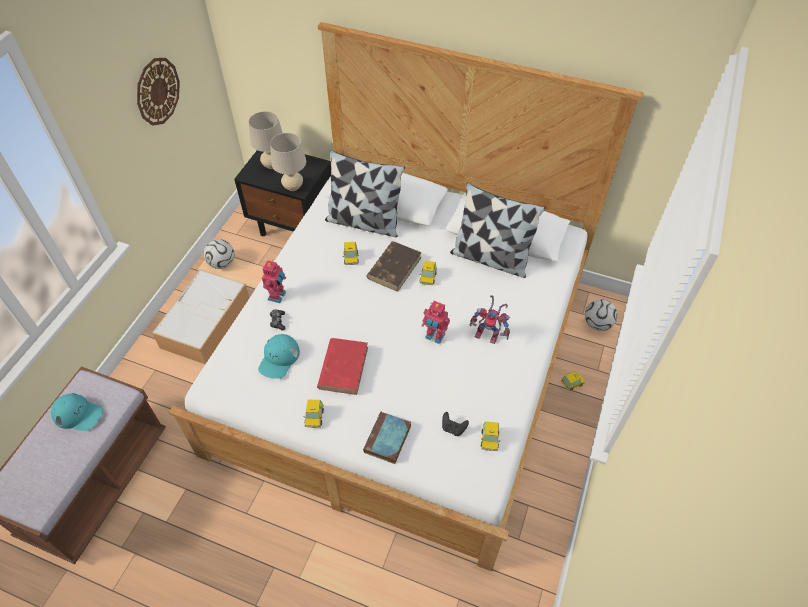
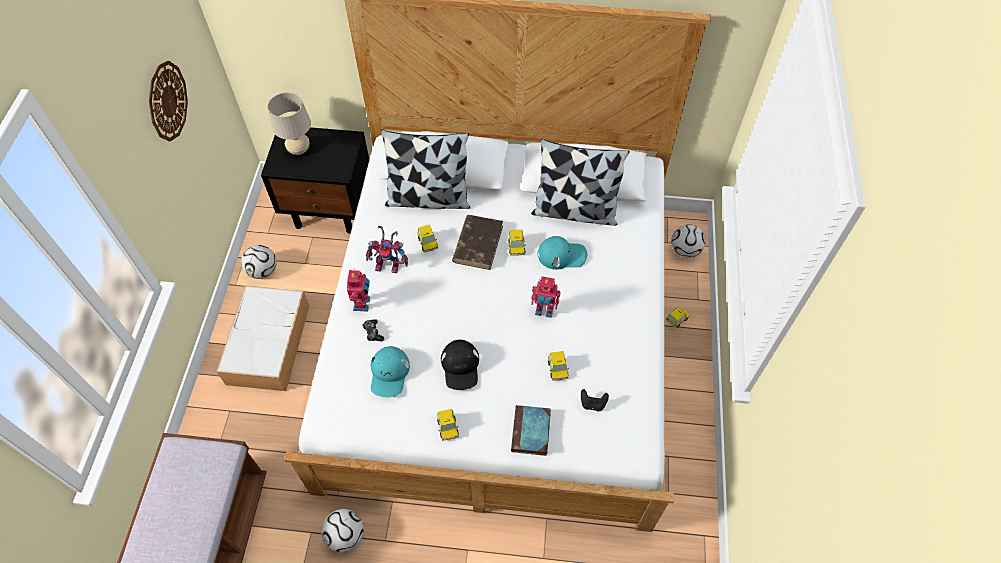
camera: 15 degrees left, 5 degrees up
(78, 414) = (182, 487): turquoise cap -> turquoise cap (562, 255)
(214, 499) = (345, 535): none -> football
(293, 187) = (332, 171): beige table lamp -> none
(343, 367) = (460, 366): red book -> black cap
(489, 334) = (599, 295): toy robot -> toy robot (390, 265)
(489, 440) = (632, 406): toy car -> toy car (557, 369)

